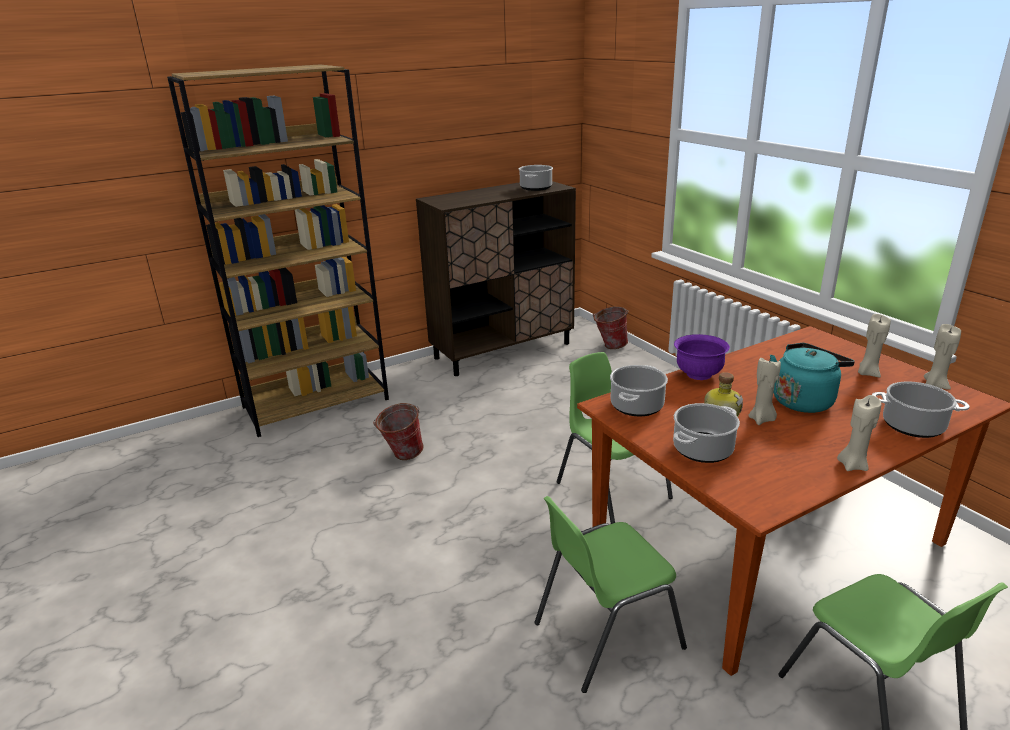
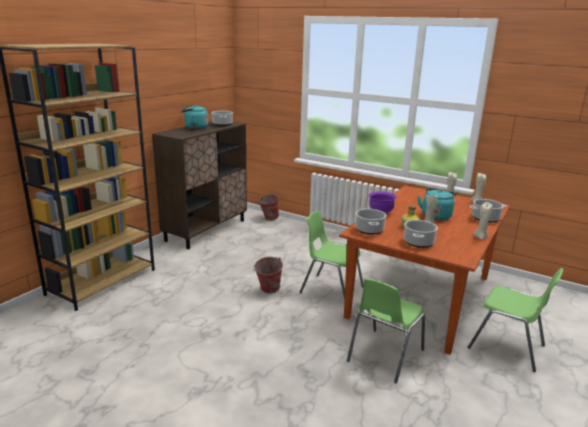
camera: 30 degrees left, 5 degrees down
(401, 455) = (193, 299): bucket -> bucket (267, 291)
(487, 192) = (194, 128): none -> turquoise kettle

